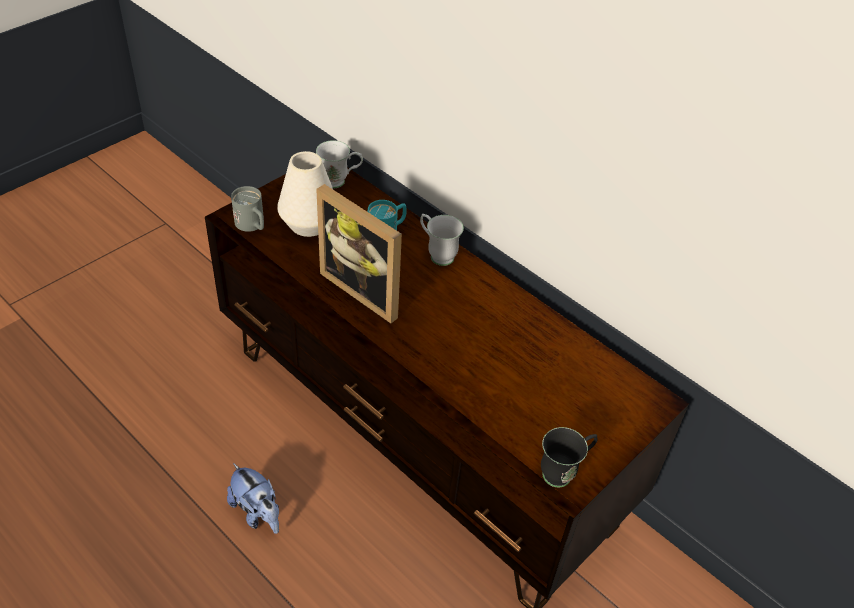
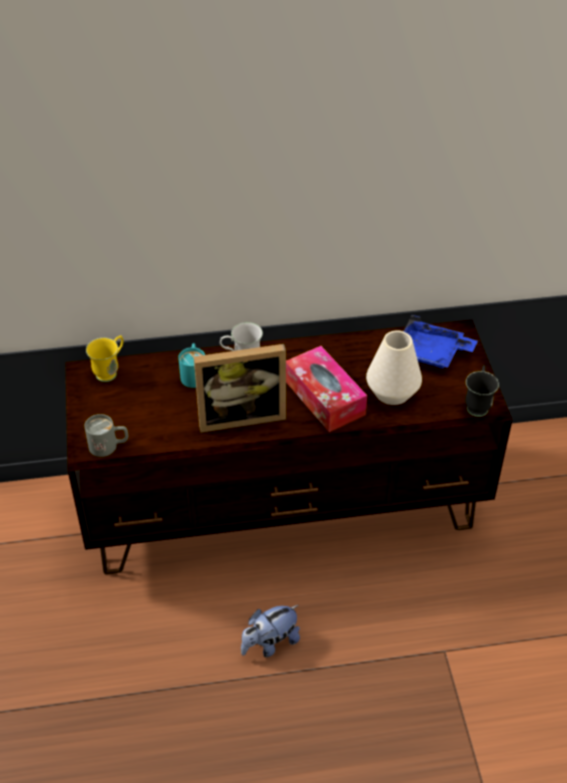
camera: 50 degrees left, 0 degrees up
(257, 513) = (270, 643): plush toy -> plush toy turned 150 degrees clockwise
(309, 224) = (141, 412): white vase -> white vase (392, 392)
(340, 182) = (110, 371): white mug -> yellow mug
(447, 337) = (324, 397): none -> tissue box
(597, 392) = (430, 353): none -> blue tray

